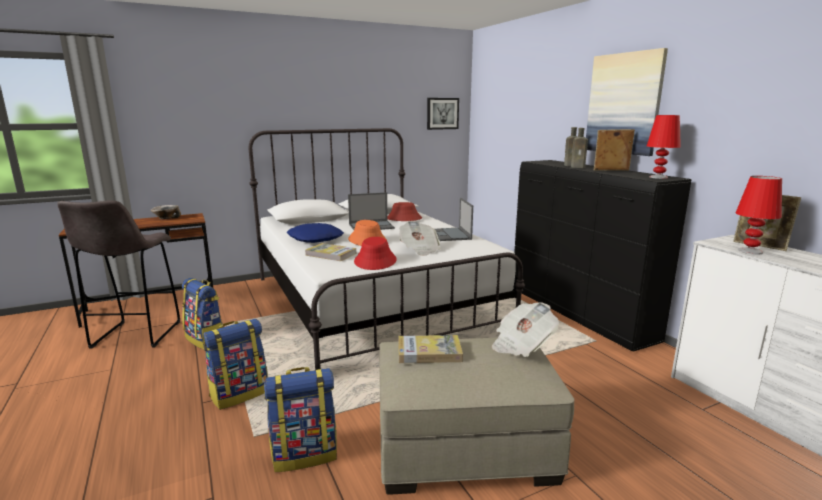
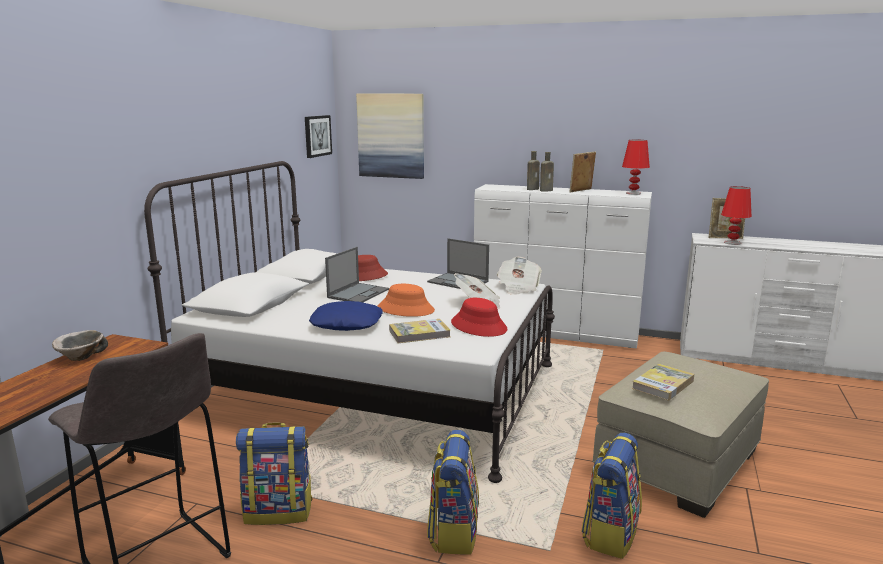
camera: 45 degrees left, 0 degrees up
(521, 344) = (689, 355): newspaper -> newspaper (518, 288)
(578, 314) = (555, 334): black dresser -> white dresser
(624, 104) = (574, 127): picture -> picture (391, 136)

